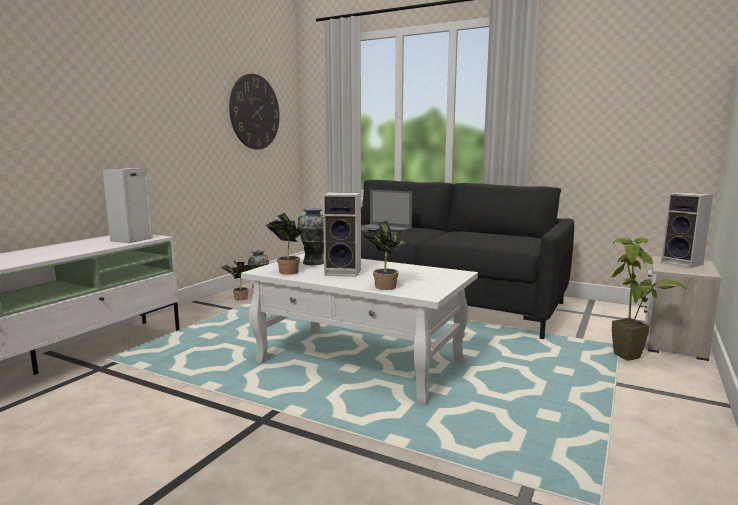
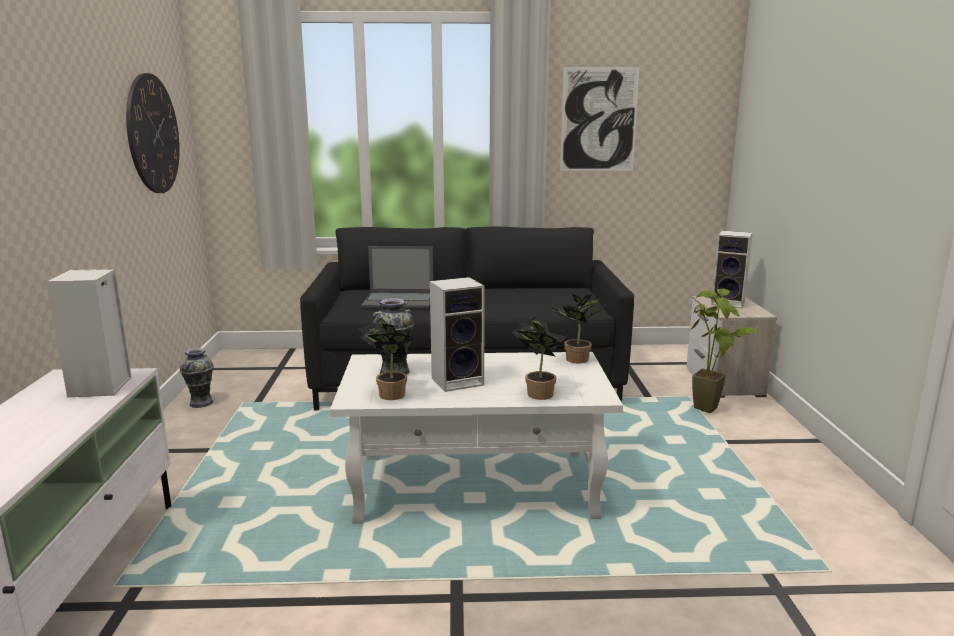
camera: 30 degrees left, 5 degrees up
(239, 298) = (195, 430): potted plant -> potted plant (574, 360)
(584, 98) = (598, 119): none -> picture

